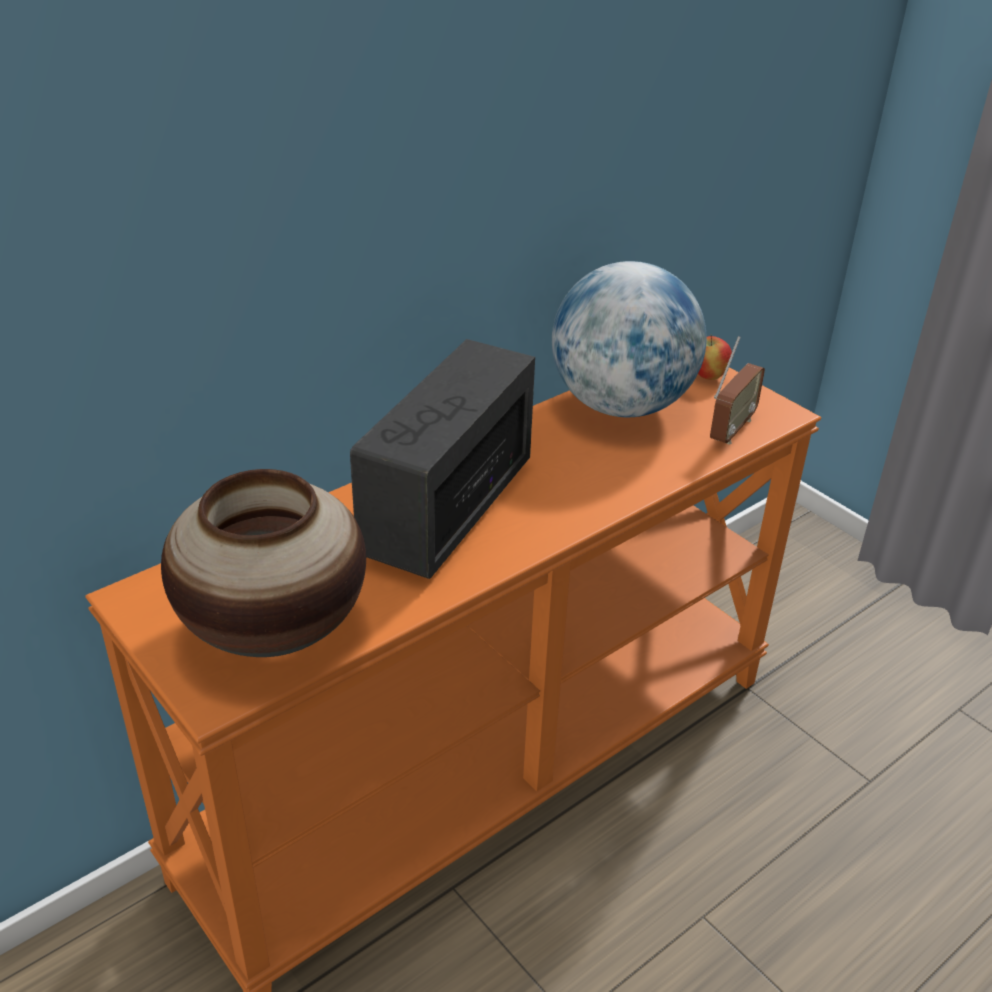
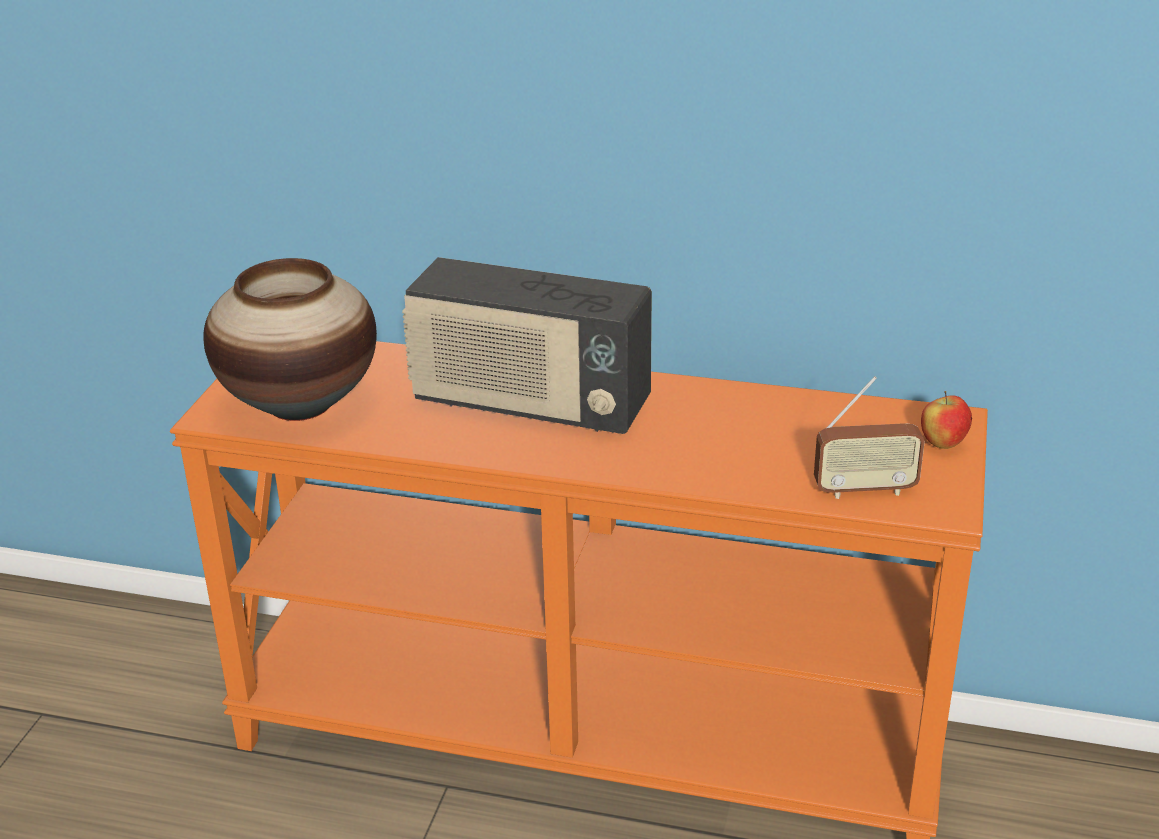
camera: 55 degrees right, 5 degrees down
(446, 508) = (530, 405): radio -> radio turned 150 degrees counterclockwise
(621, 405) = (809, 420): globe -> none

